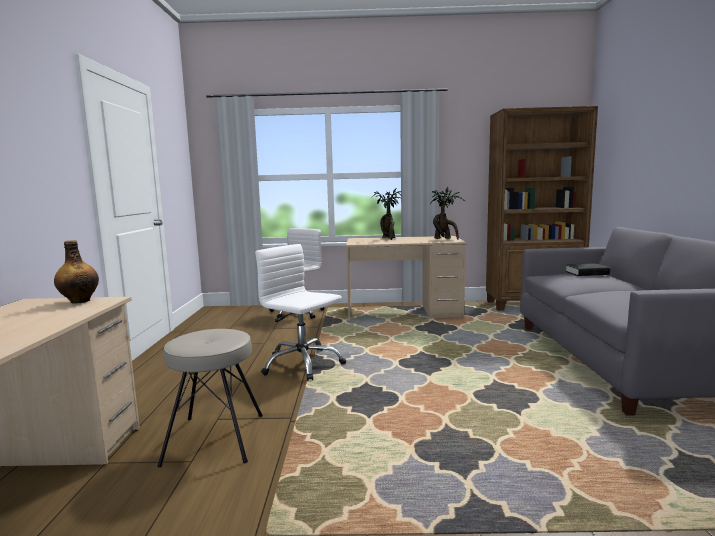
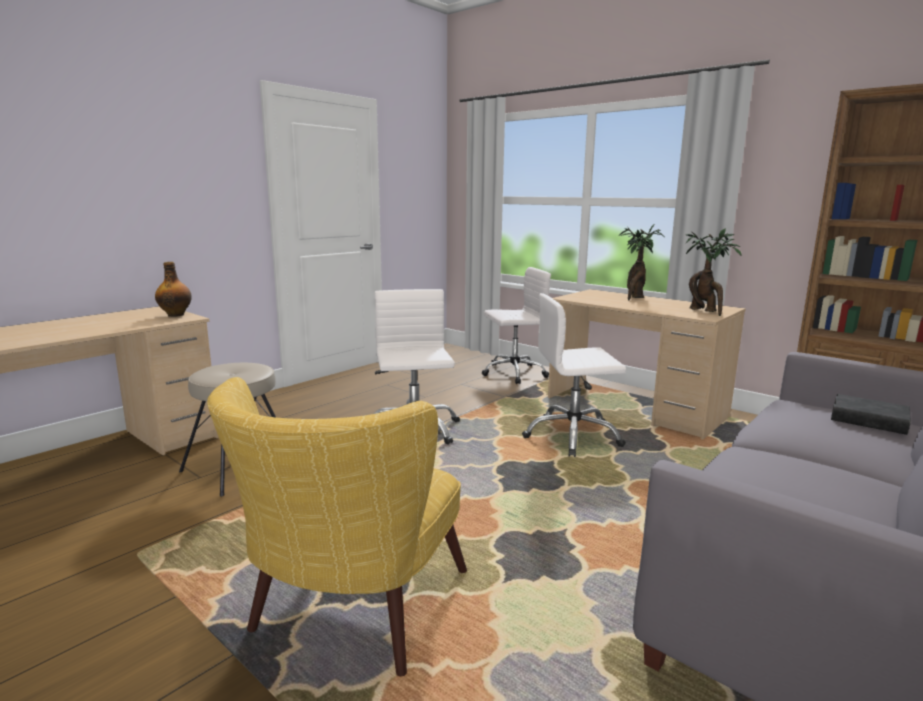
camera: 40 degrees right, 5 degrees up
(403, 336) = (572, 436): none -> white office chair
(489, 472) = (349, 614): none -> yellow armchair

